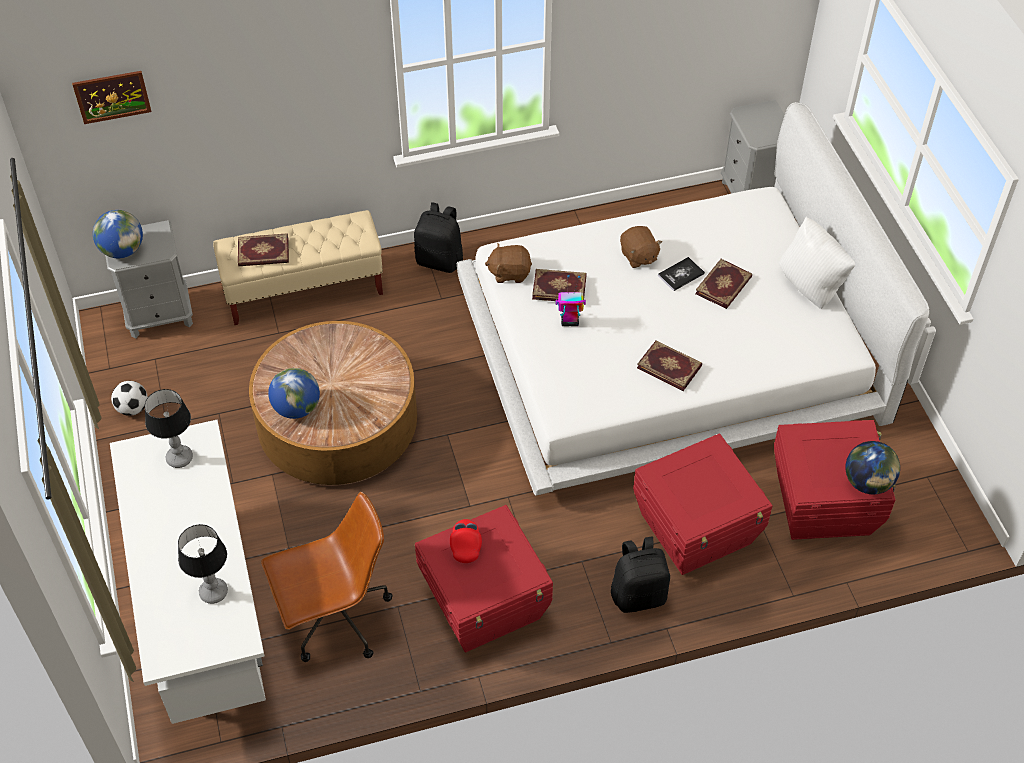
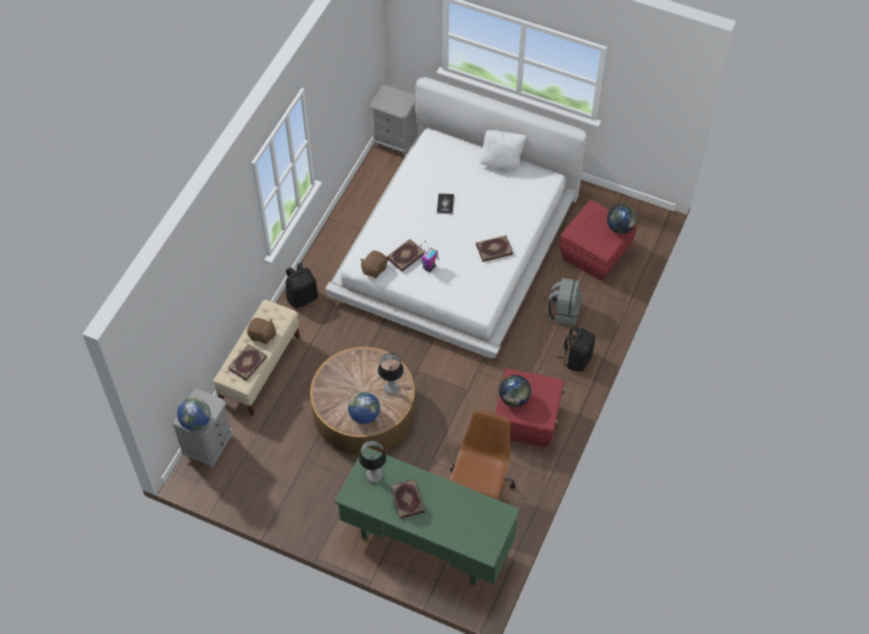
camera: 50 degrees left, 5 degrees up
(112, 96) = (167, 339): picture -> none
(132, 408) = (263, 497): football -> none
(204, 614) = (426, 541): white desk -> green desk
(213, 593) = (469, 509): table lamp -> table lamp (392, 389)
(466, 545) = (514, 399): red cap -> globe
(638, 256) = (417, 211): brown plush toy -> brown plush toy (262, 335)
(697, 529) = (563, 311): red storage box -> grey backpack
(724, 286) = (468, 193): book -> book (408, 499)

